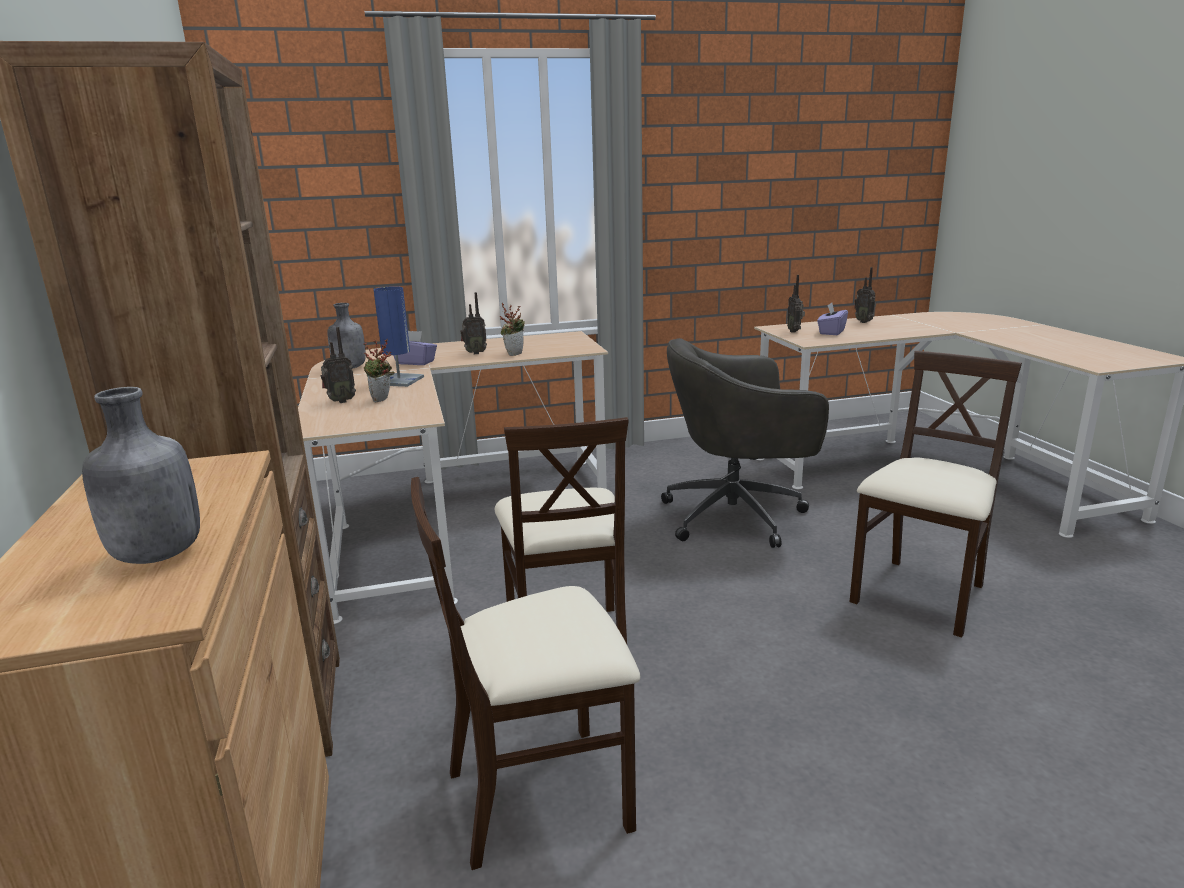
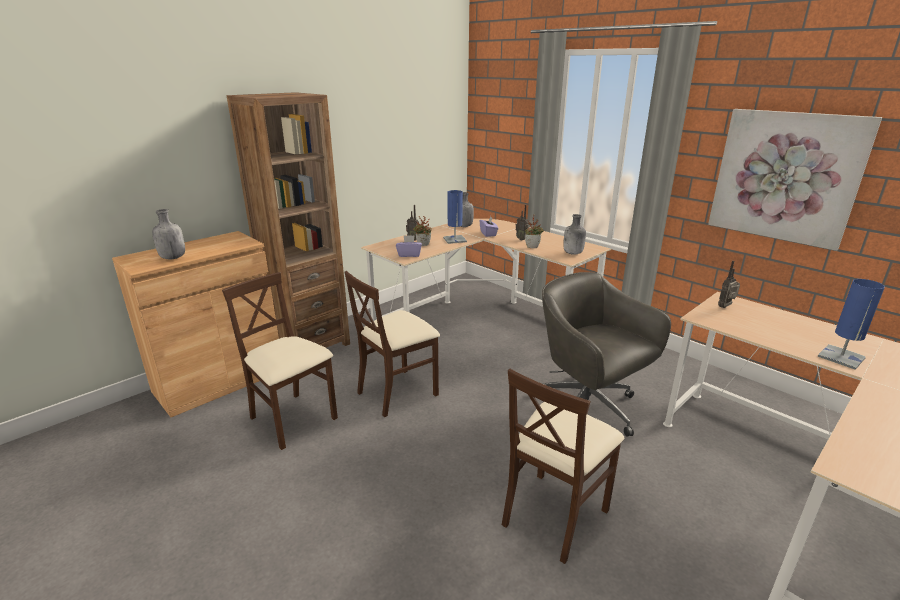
camera: 60 degrees right, 5 degrees up
(570, 344) = (573, 253): none -> grey bottle
(742, 193) = (785, 177): none -> picture
(831, 332) = (750, 321): purple tissue box -> purple tissue box (409, 254)
(864, 322) = (820, 329): radio -> none
(919, 329) = (841, 357): none -> blue table lamp
(920, 596) = (554, 514): beige chair -> beige chair turned 120 degrees clockwise

